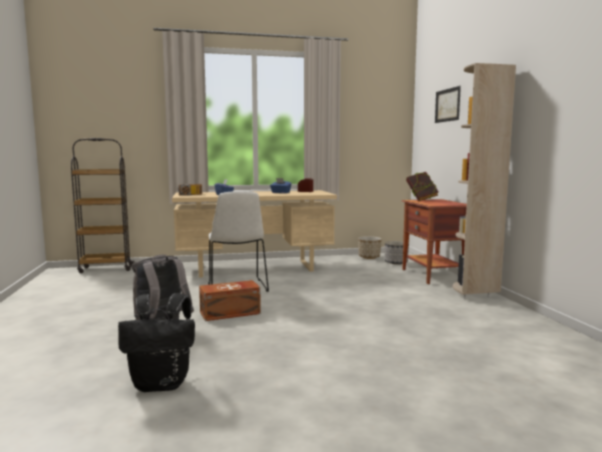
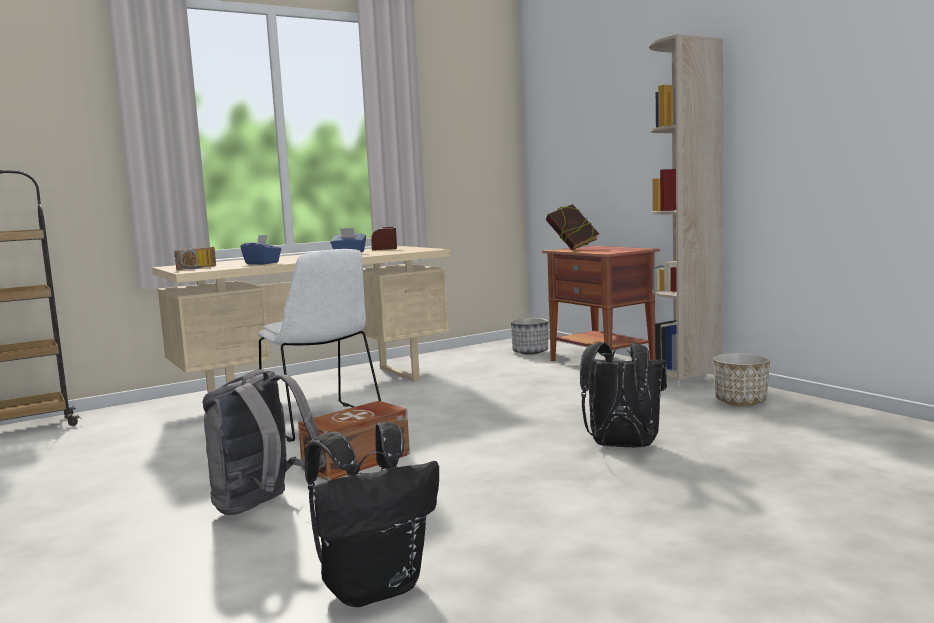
camera: 20 degrees left, 0 degrees up
(369, 257) = (482, 350): planter -> planter (741, 402)
(382, 331) = (621, 446): none -> black backpack
(447, 105) = (592, 101): picture -> none

